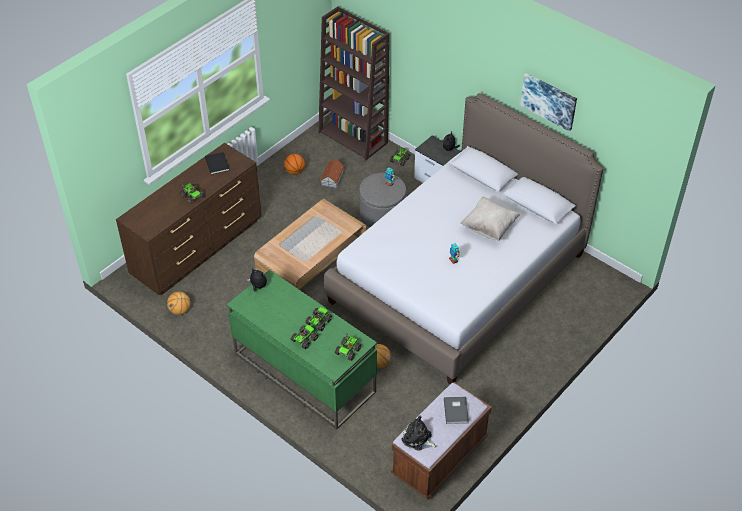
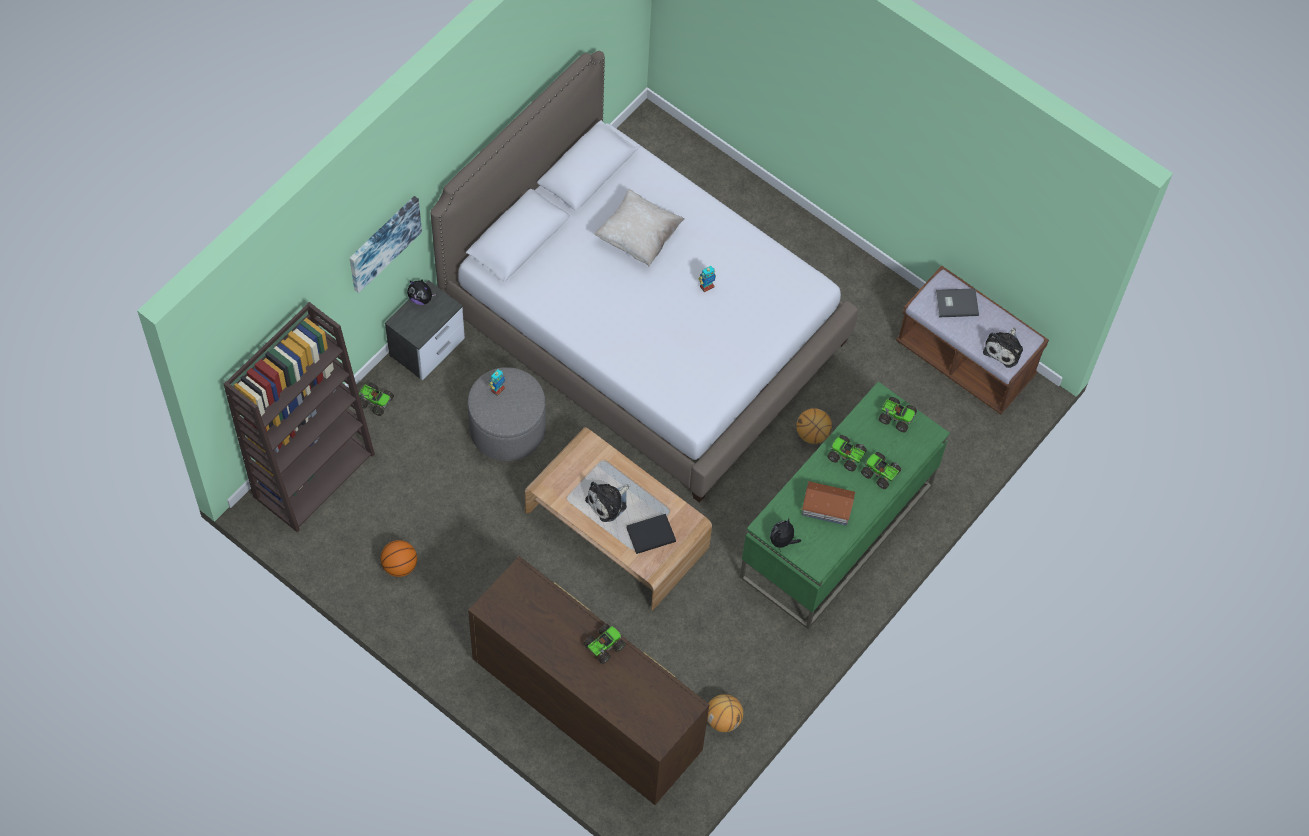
camera: 95 degrees left, 15 degrees up
(218, 163) = (523, 615): black book -> black book (649, 534)
(312, 233) = (608, 502): none -> plush toy
(332, 179) = (420, 506): toy house -> toy house (827, 507)
(549, 100) = (518, 79): picture -> picture (383, 242)

